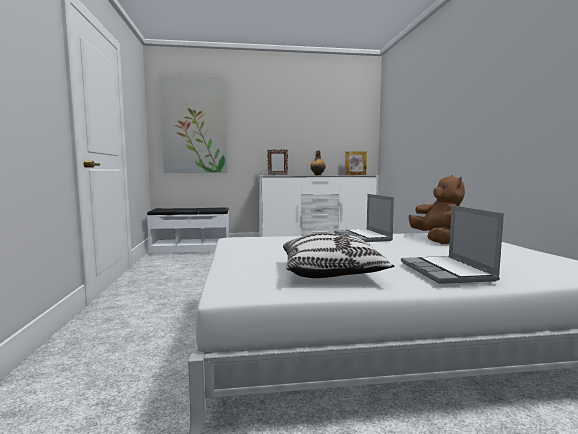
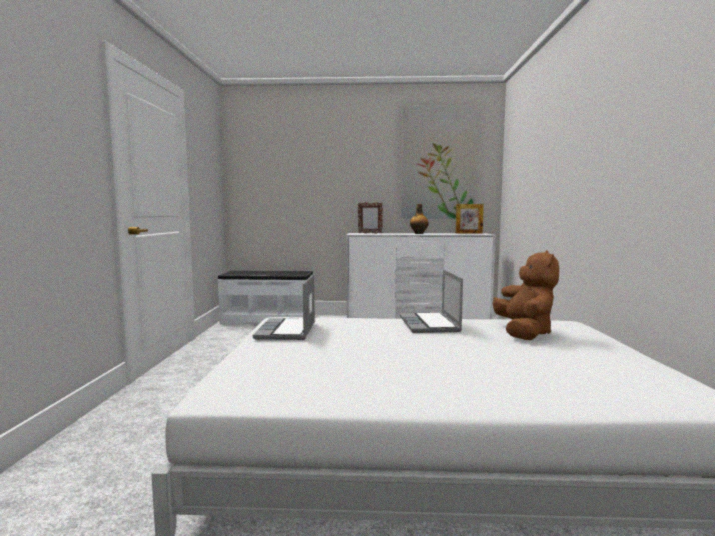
camera: 10 degrees right, 0 degrees up
(194, 125) = (275, 175): picture -> picture (438, 163)
(332, 273) = (346, 377): pillow -> none
(447, 272) = (486, 386): laptop -> laptop (287, 331)

